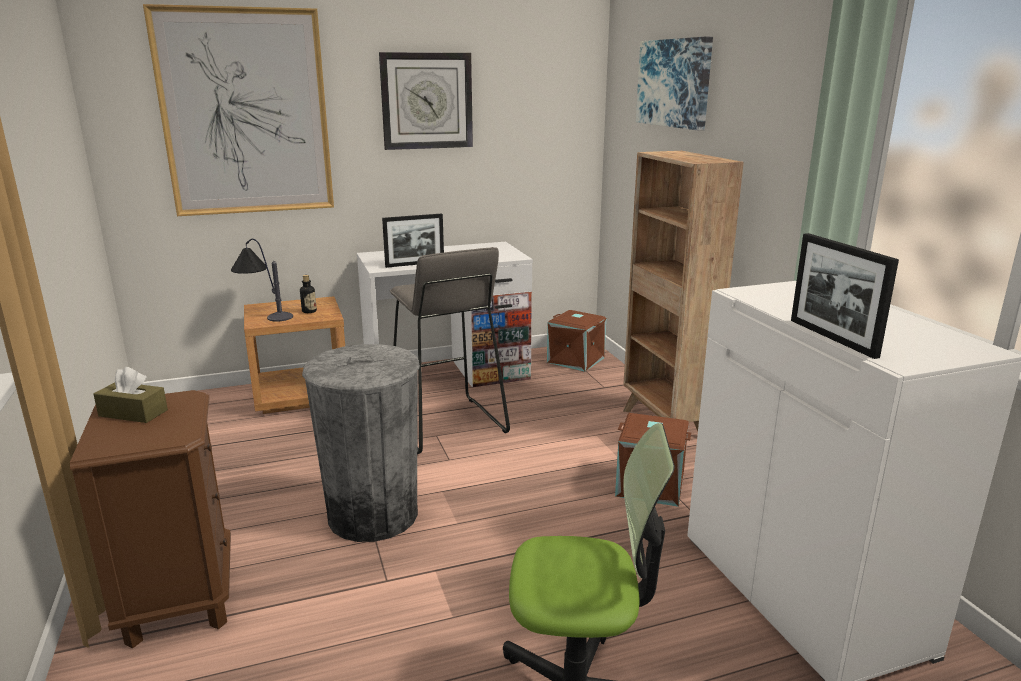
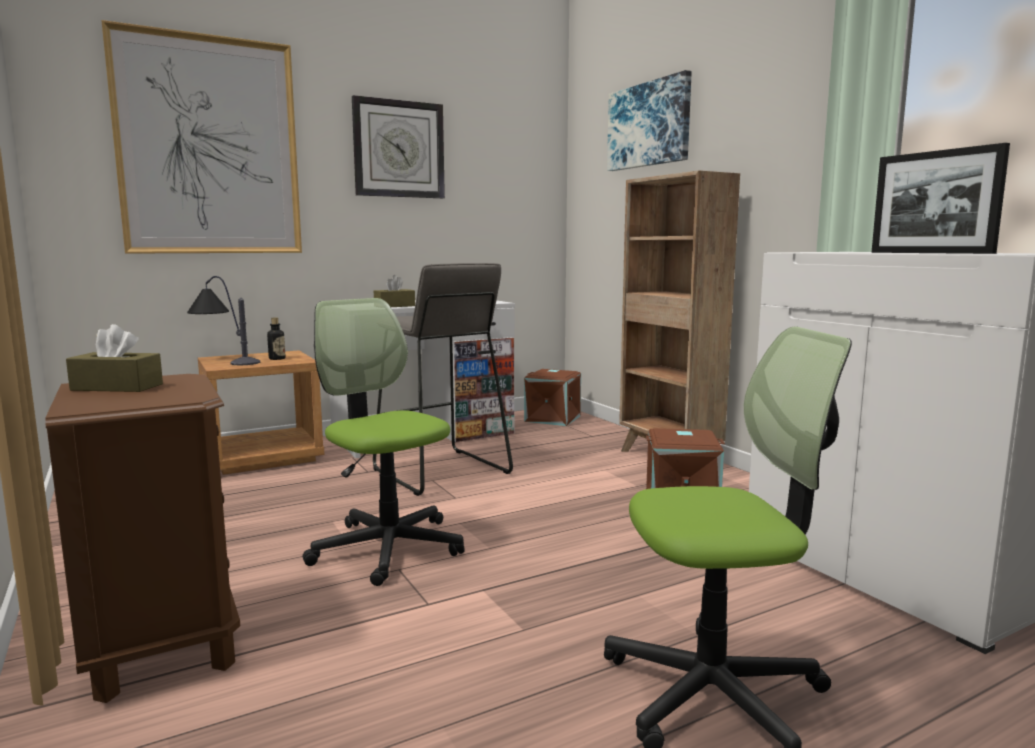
camera: 10 degrees left, 10 degrees down
(373, 514) = (387, 548): grey trash can -> office chair
(415, 264) = (394, 306): picture frame -> brown tissue box

